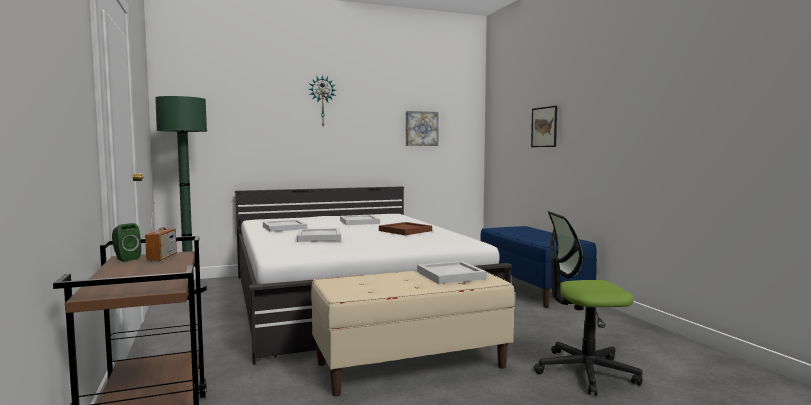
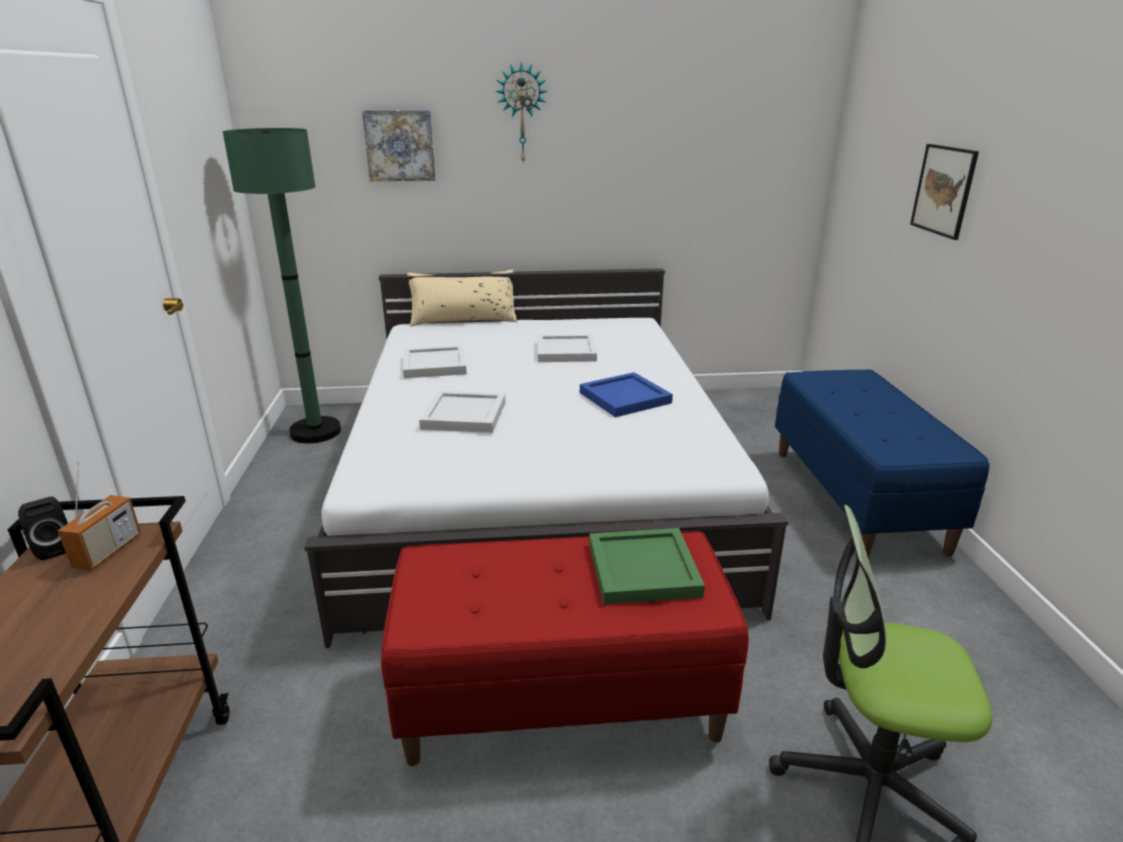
camera: 15 degrees right, 20 degrees up
(125, 259) = (54, 548): green speaker -> black speaker
(287, 217) = (463, 320): none -> beige pillow
(406, 231) = (626, 398): brown tray -> blue tray
(411, 365) = (561, 698): beige bench -> red bench
(421, 128) = (707, 160): picture -> picture (400, 145)
(449, 275) = (641, 568): white tray -> green tray

